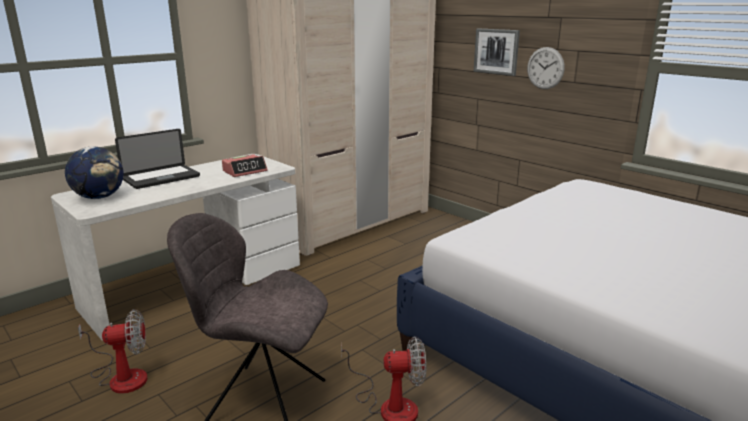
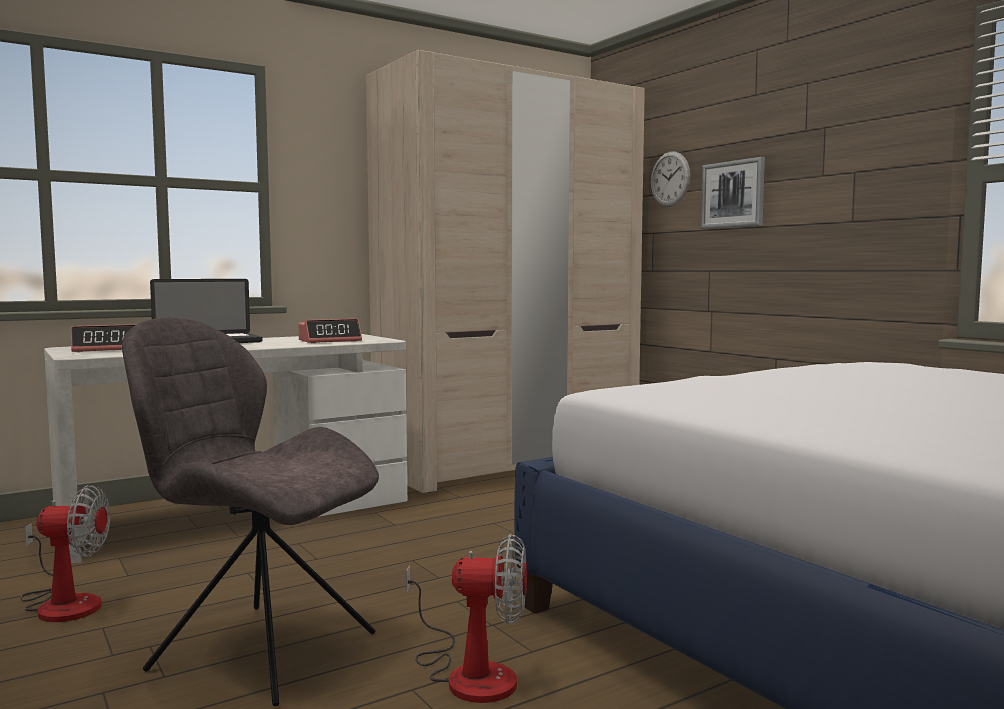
camera: 10 degrees right, 15 degrees down
(99, 197) = (106, 349): globe -> alarm clock
(545, 68) = (806, 206): wall clock -> wall clock (670, 179)

